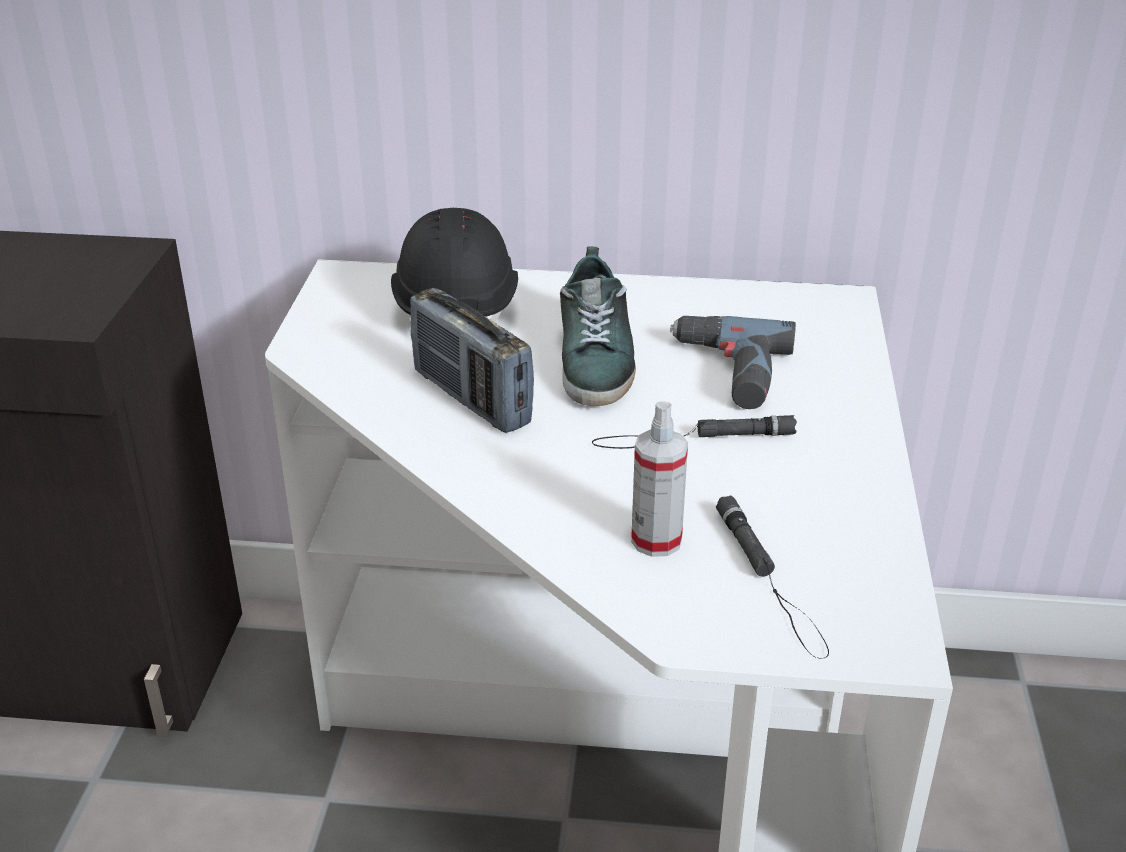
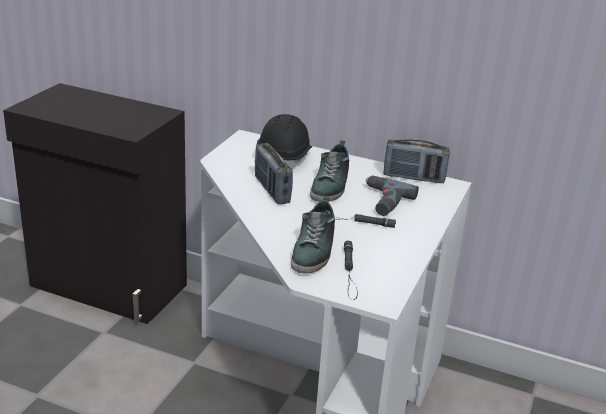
camera: 15 degrees right, 5 degrees down
(656, 540) = (314, 251): spray bottle -> shoe
(756, 301) = (413, 178): none -> radio

